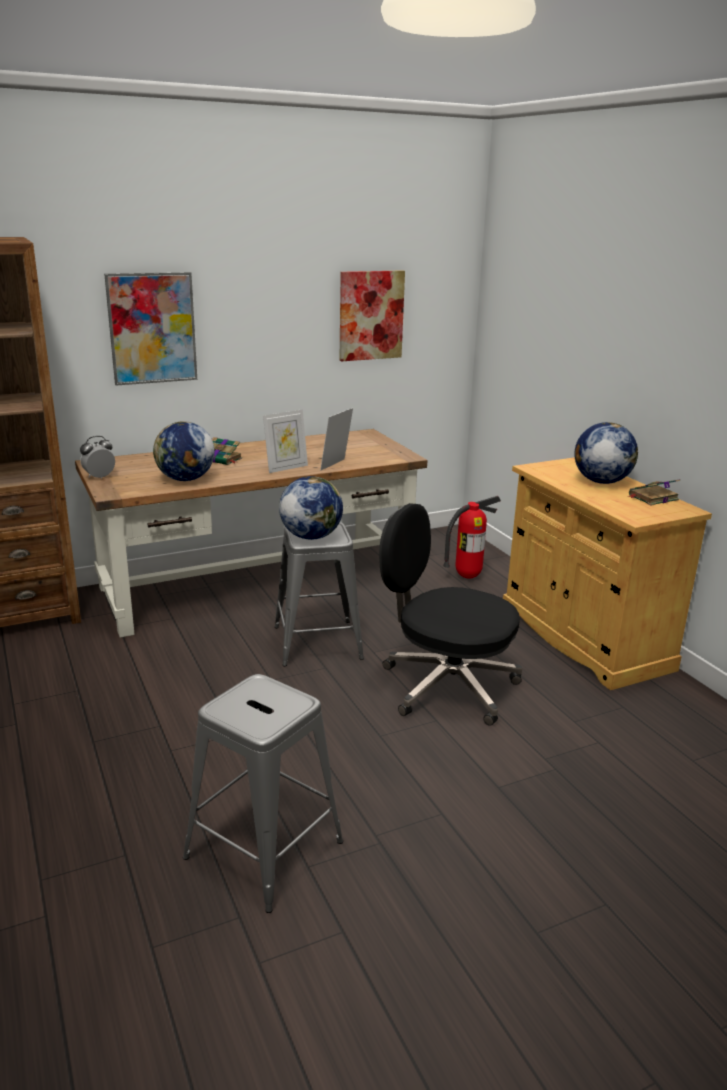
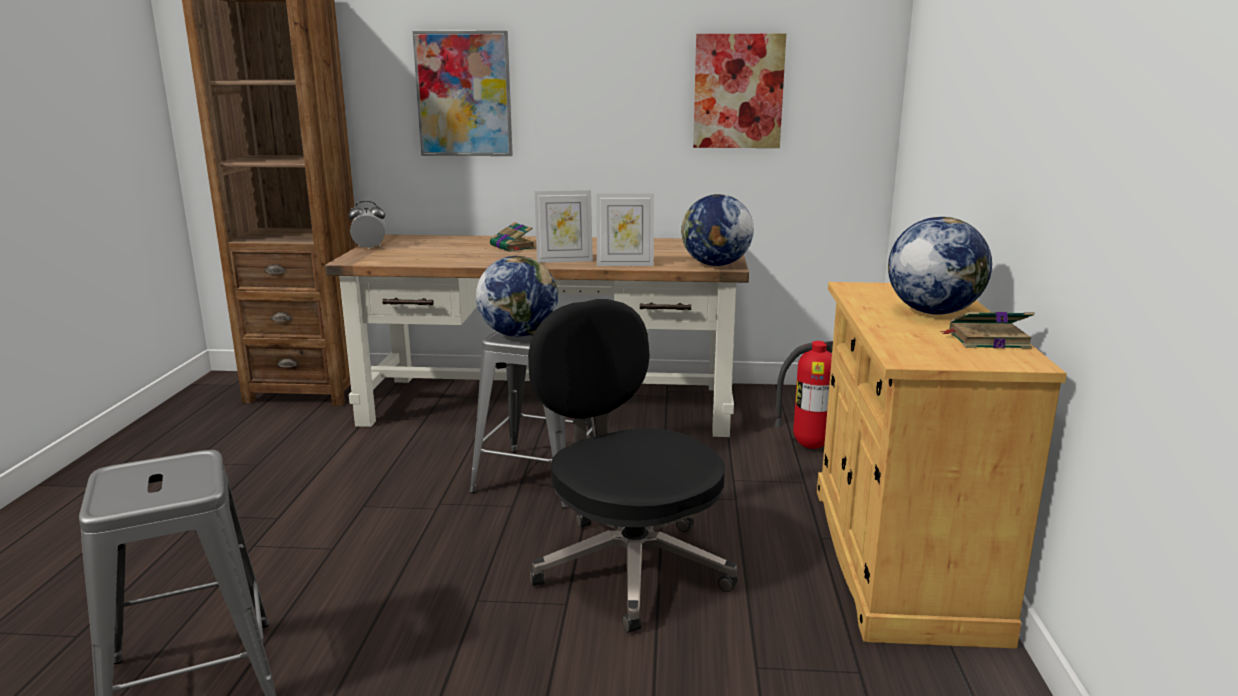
camera: 30 degrees right, 5 degrees down
(185, 479) = (442, 258): globe -> globe (715, 265)
(336, 465) = (625, 264): picture frame -> picture frame turned 150 degrees counterclockwise

